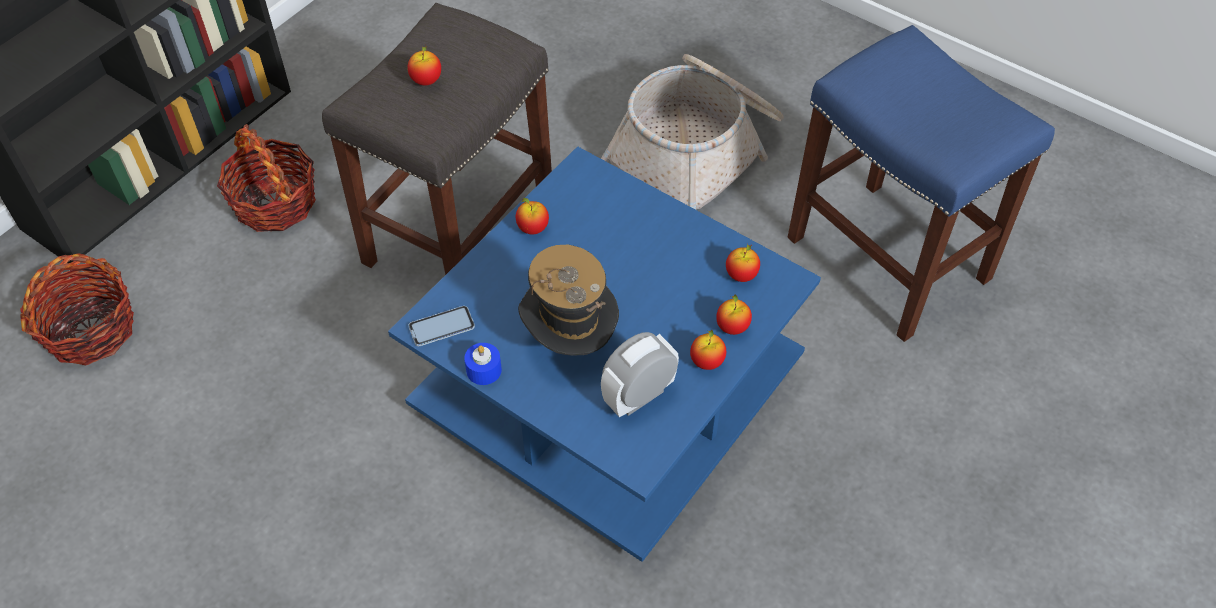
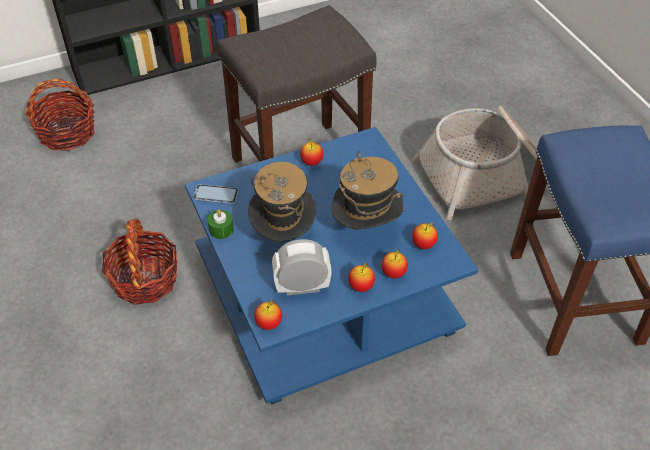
camera: 30 degrees right, 5 degrees down
(274, 203) = (209, 105): basket -> basket (145, 279)
(426, 80) = (287, 44): apple -> apple (269, 323)
(484, 370) = (221, 229): blue candle -> green candle
(662, 287) = (366, 230): none -> hat

